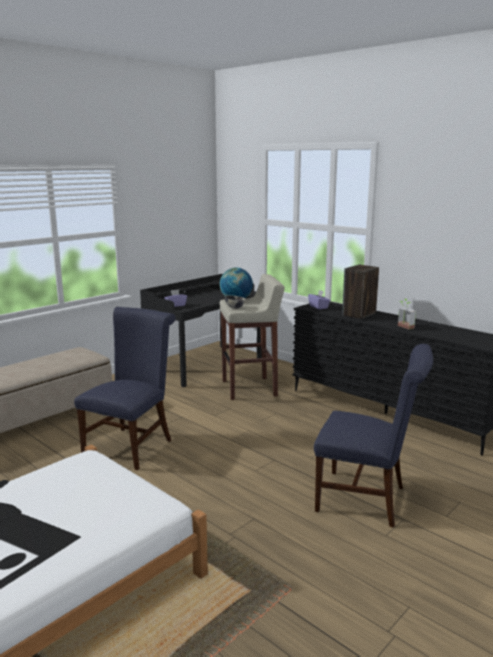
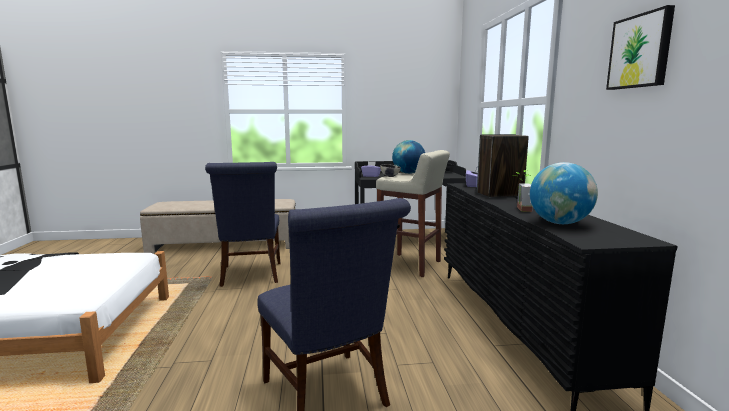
camera: 40 degrees right, 5 degrees down
(131, 445) = (251, 276): blue chair -> blue chair turned 105 degrees clockwise
(447, 335) = (559, 223): none -> globe
(462, 214) = (640, 51): none -> picture

